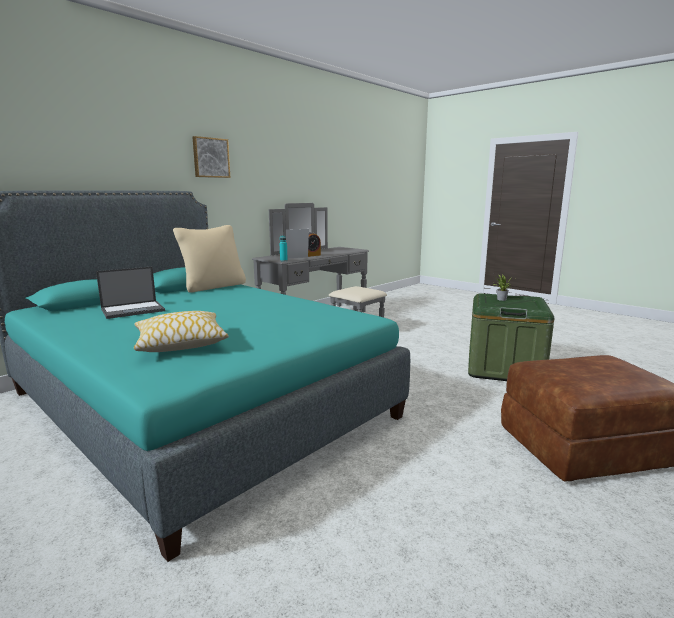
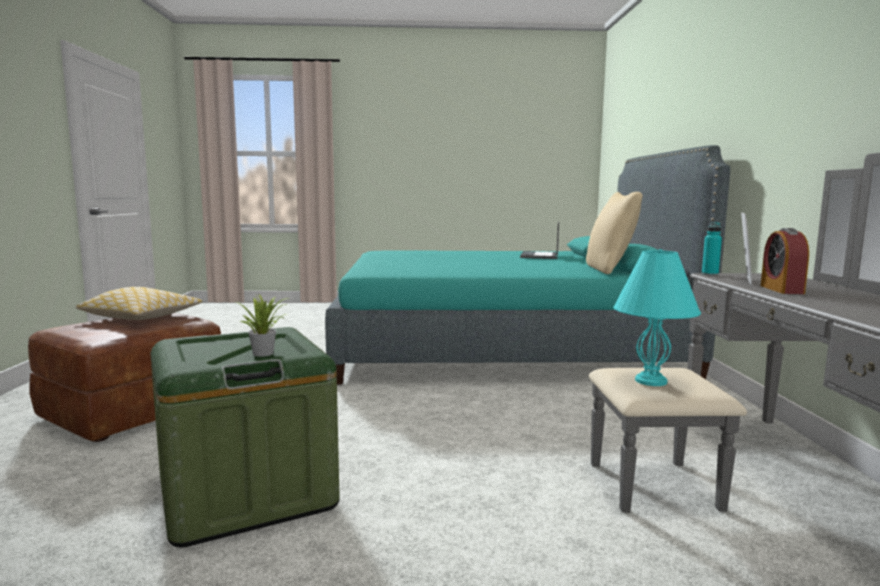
camera: 135 degrees right, 5 degrees down
(180, 343) = (425, 252): pillow -> pillow (142, 317)
(210, 158) = (766, 82): picture -> none
(365, 289) = (650, 381): none -> turquoise table lamp

